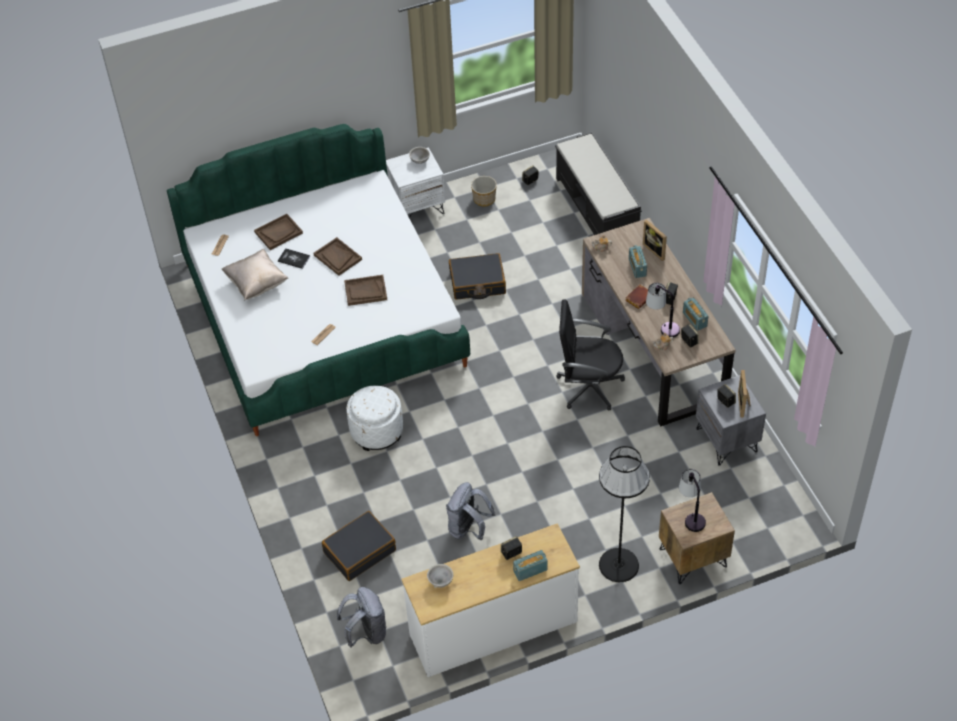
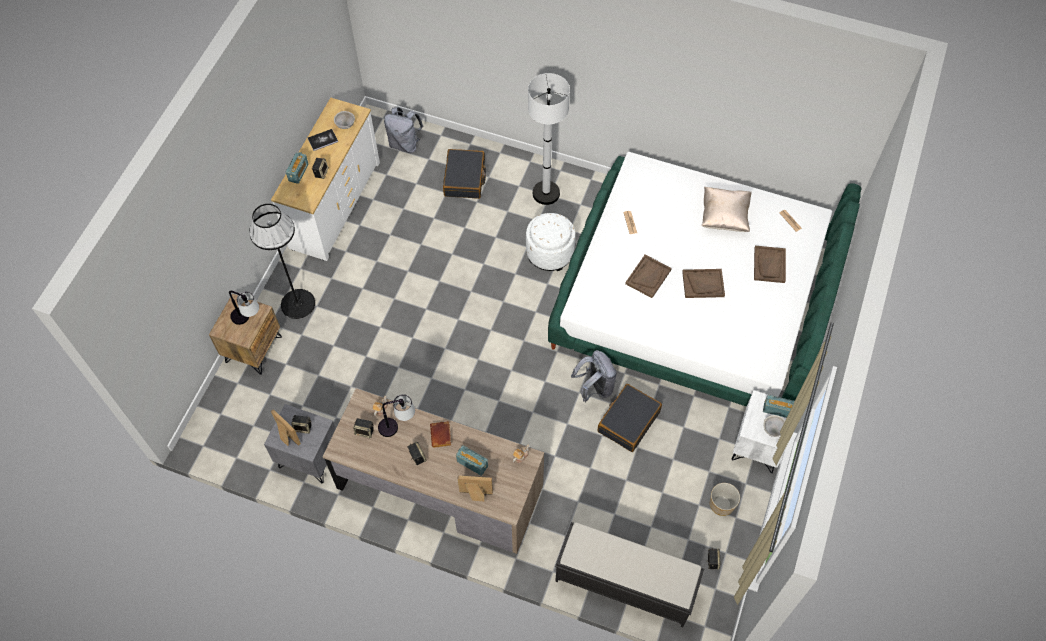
camera: 130 degrees right, 10 degrees up
(294, 259) = (729, 256): book -> book (323, 140)
(315, 479) = (546, 193): none -> white floor lamp
(468, 529) = (416, 245): grey backpack -> grey backpack (595, 388)
(588, 386) = (451, 410): black office chair -> none
(694, 319) = (379, 455): radio -> radio (777, 410)

